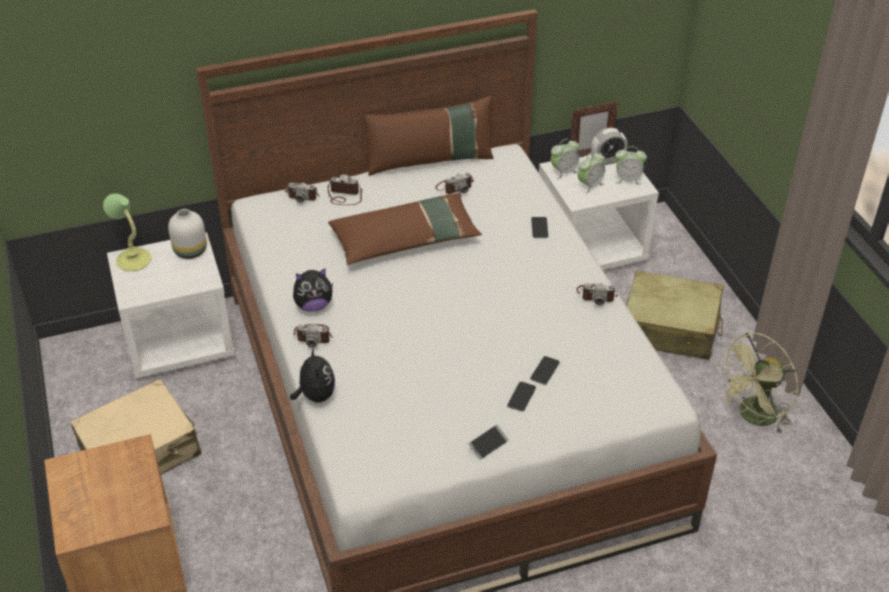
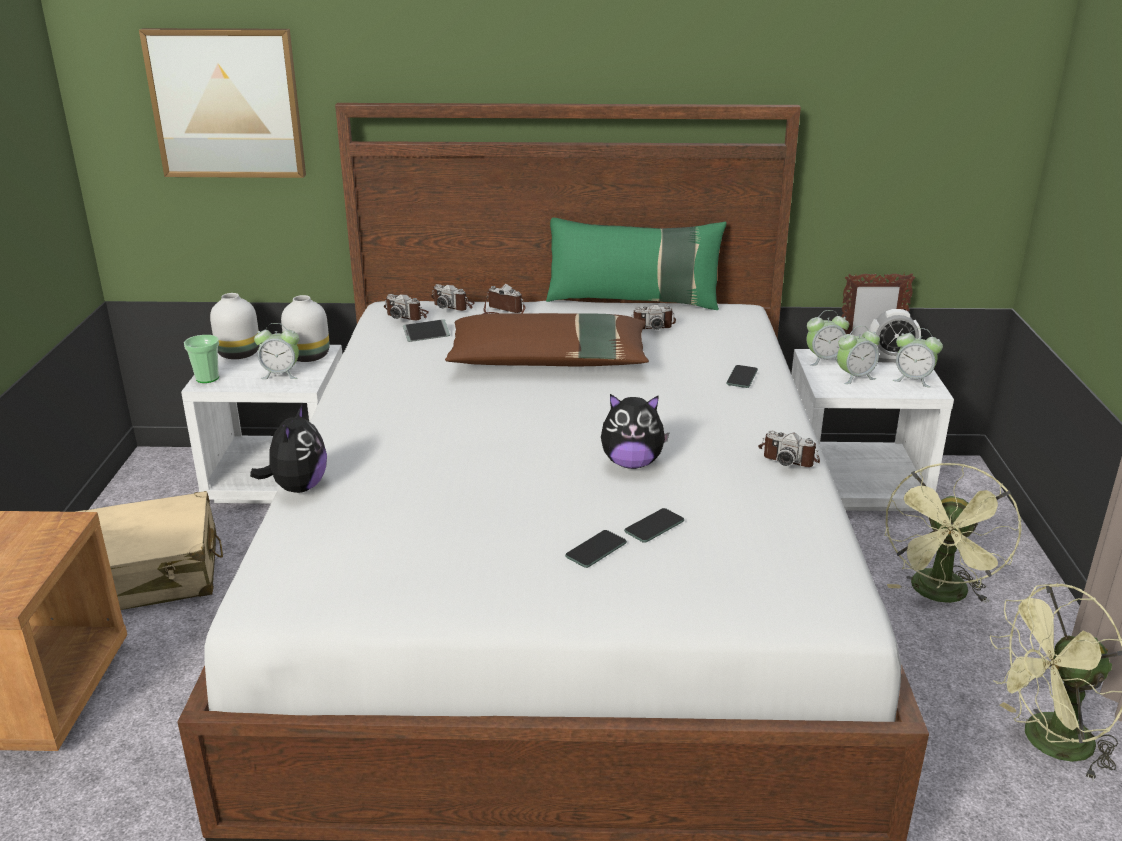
camera: 20 degrees right, 15 degrees down
(102, 81) = (226, 103): none -> picture
(128, 292) = (207, 378): none -> cup
(133, 260) = (239, 353): table lamp -> white vase
(183, 275) = (281, 374): none -> alarm clock
(313, 305) = (378, 399): plush toy -> plush toy (632, 463)
(313, 336) = (351, 426): camera -> camera (407, 315)
(430, 161) = (633, 301): brown pillow -> green pillow
(488, 445) = (500, 598): phone -> phone (426, 335)
(670, 328) = (940, 595): beige suitcase -> green fan

